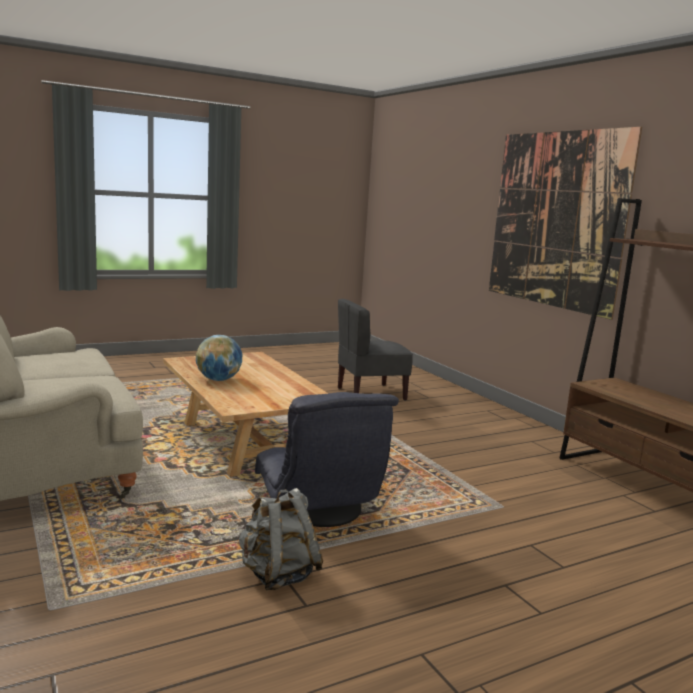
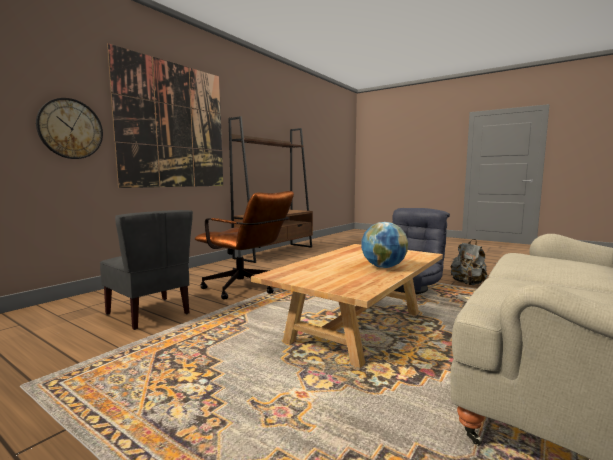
camera: 115 degrees left, 5 degrees down
(411, 429) = (246, 289): none -> brown office chair
(469, 228) = (70, 129): none -> wall clock

